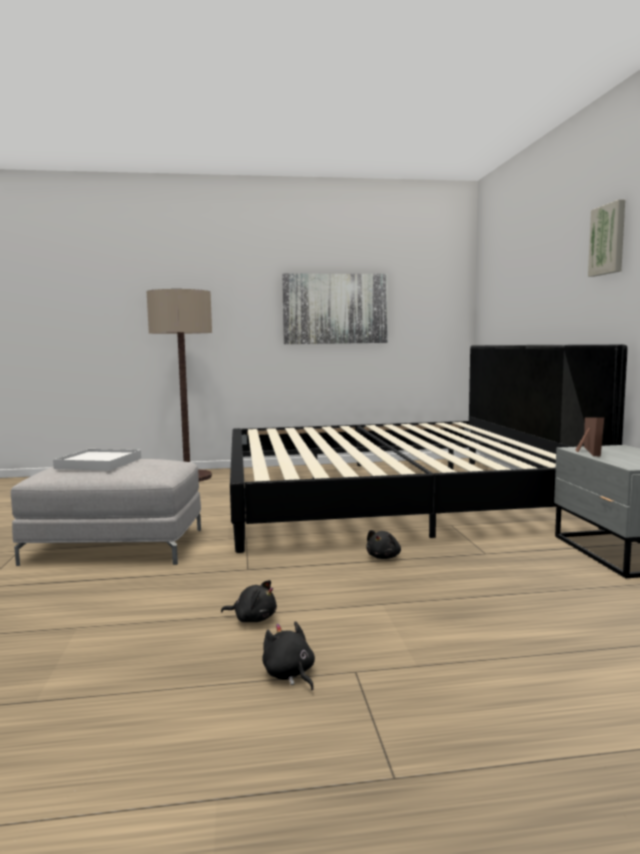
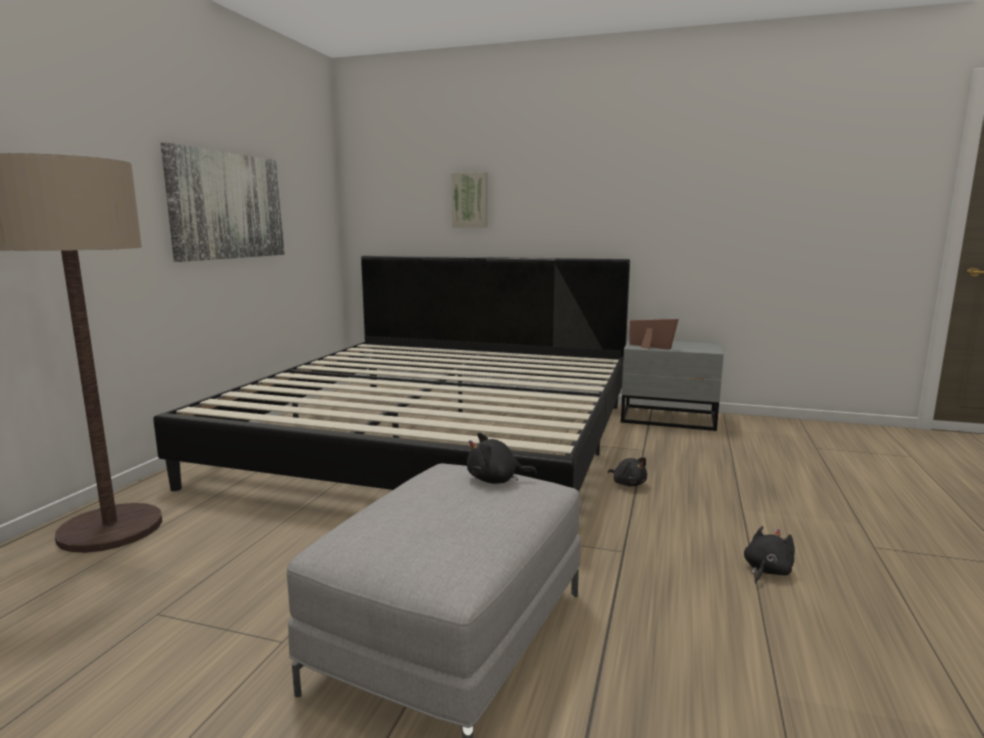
camera: 65 degrees left, 5 degrees up
(99, 463) = (442, 511): white tray -> none
(289, 674) = (885, 574): black plush toy -> black plush toy (496, 480)
(608, 239) = (591, 169): picture -> picture (470, 200)

